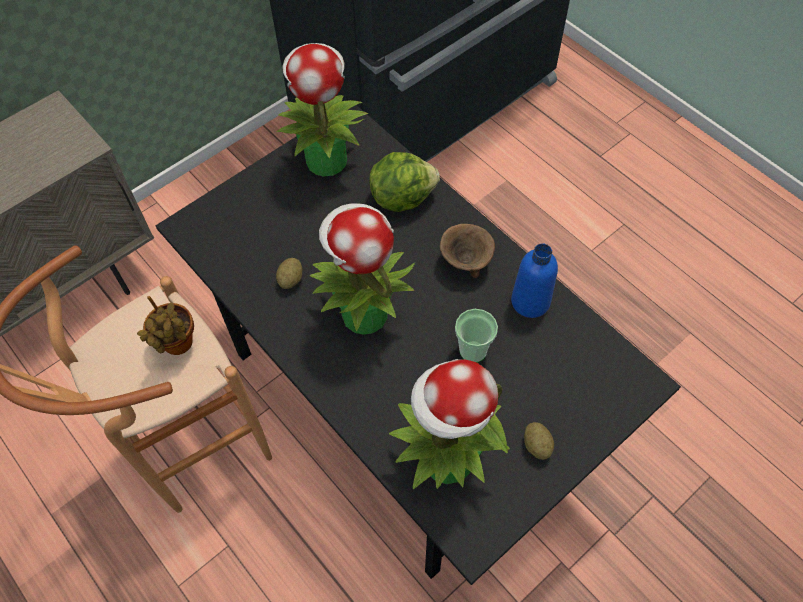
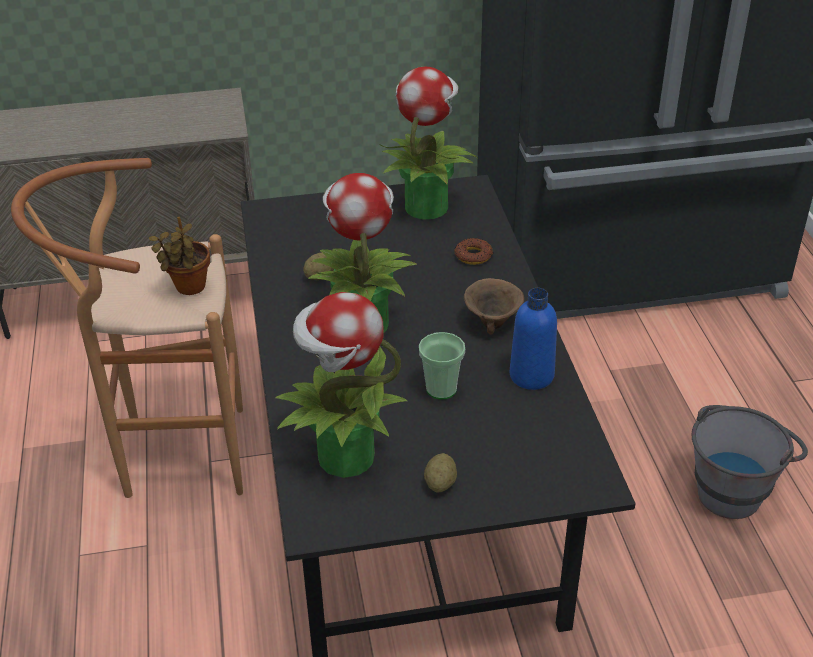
camera: 30 degrees right, 20 degrees down
(402, 197) = (473, 255): lettuce -> donut
(614, 267) = (735, 487): none -> grey bucket

